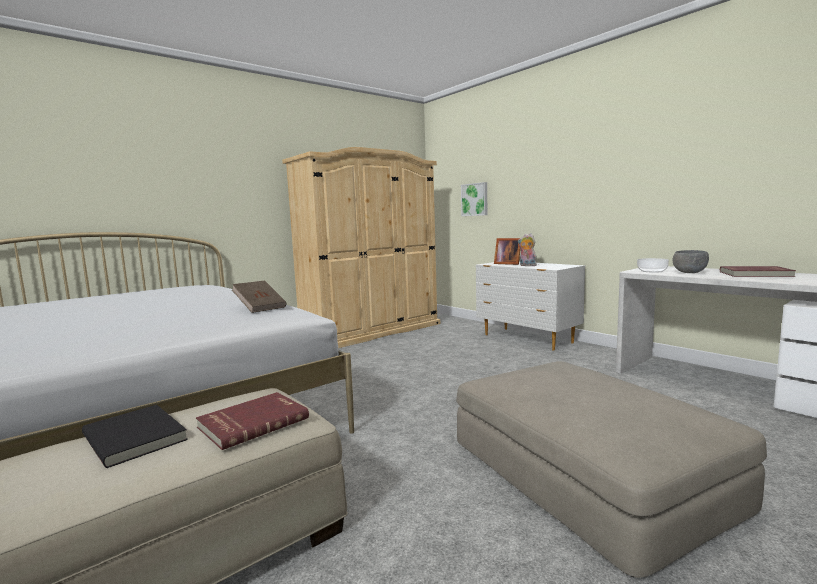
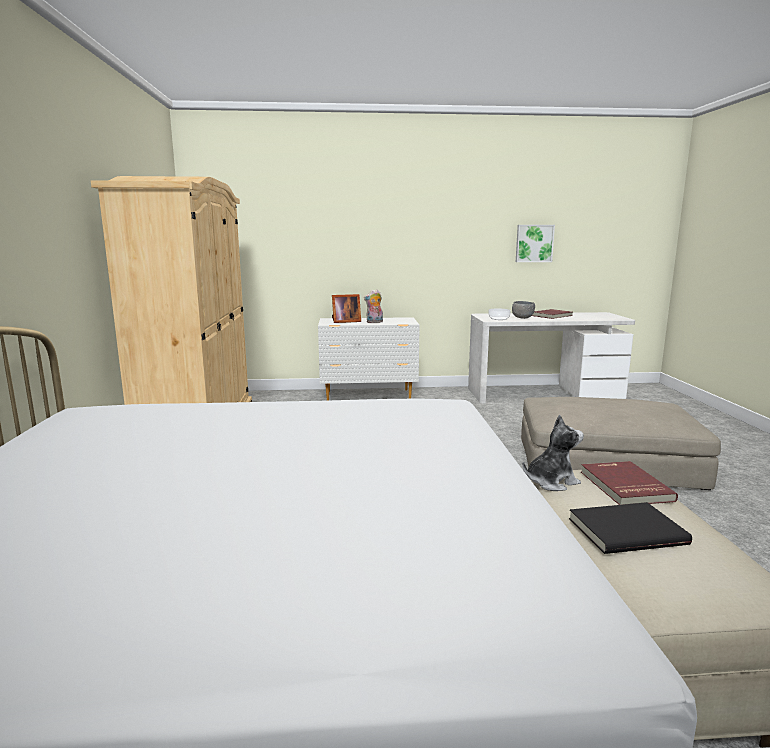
camera: 55 degrees left, 5 degrees up
(248, 397) = (551, 482): none -> plush toy
(260, 307) = (408, 405): brown book -> none
(475, 199) = (271, 248): picture -> picture (534, 243)

